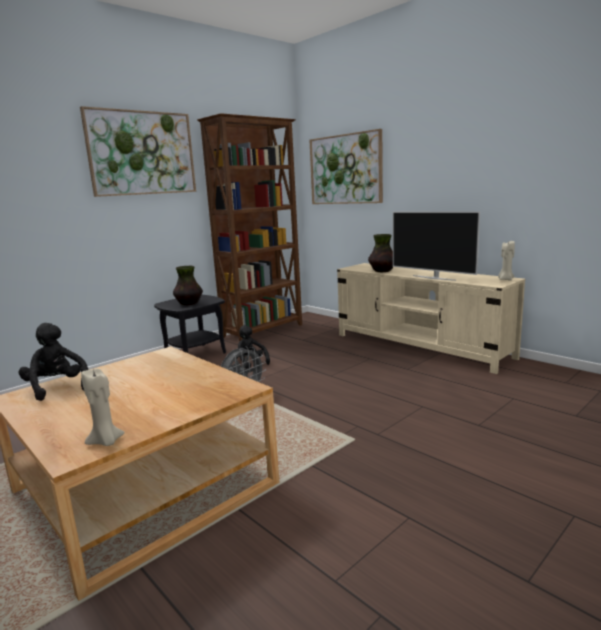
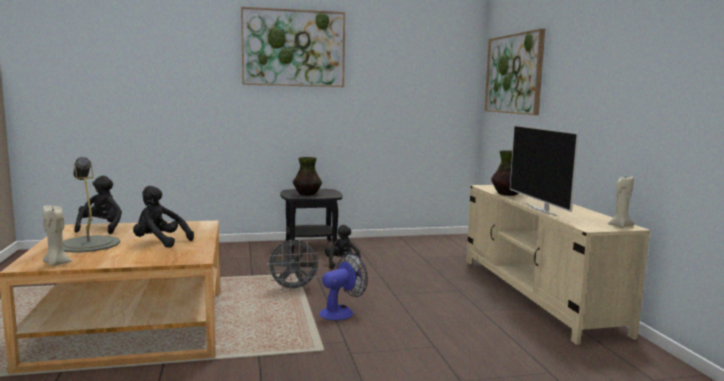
camera: 30 degrees right, 5 degrees down
(87, 409) = (88, 244): none -> grey table lamp
(167, 383) = (159, 242): none -> black plush toy
(264, 331) = (400, 241): brown bookcase -> none
(315, 403) = (341, 312): none -> fan

